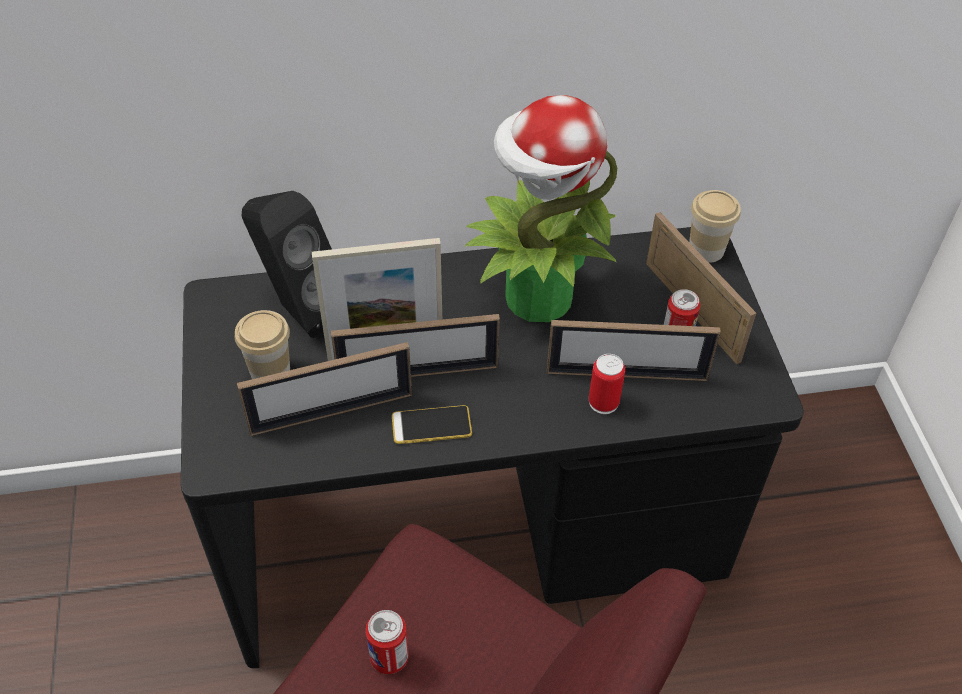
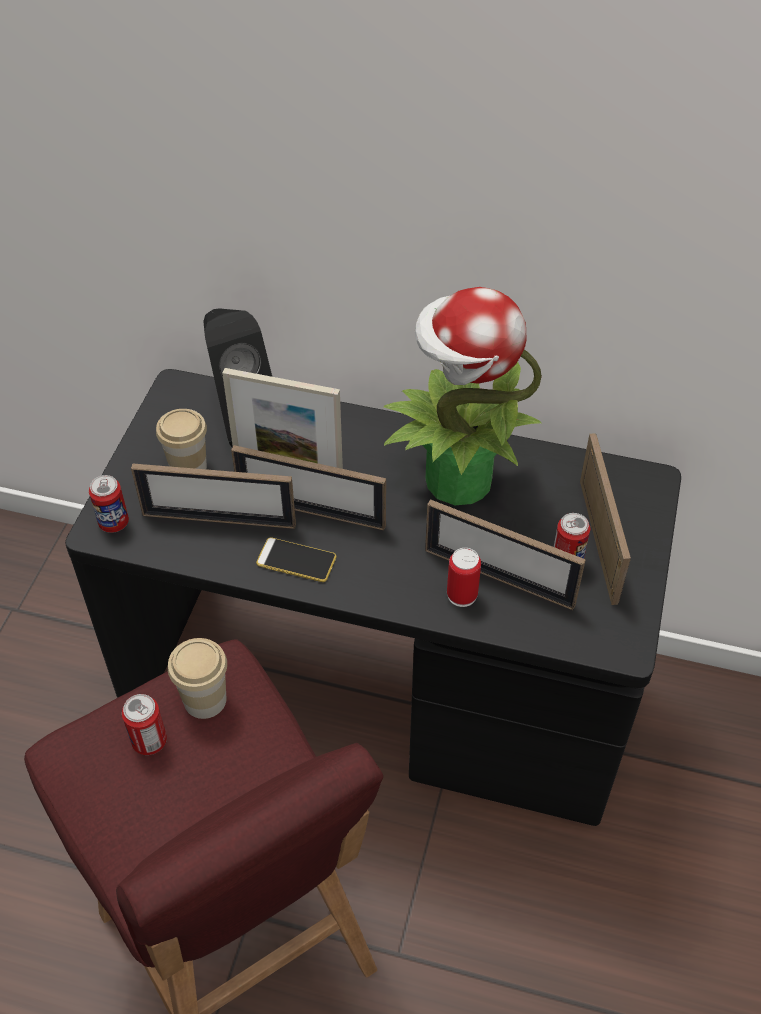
camera: 25 degrees right, 0 degrees up
(224, 453) = (114, 523): none -> can
(706, 249) = (648, 487): cup -> cup (205, 700)

